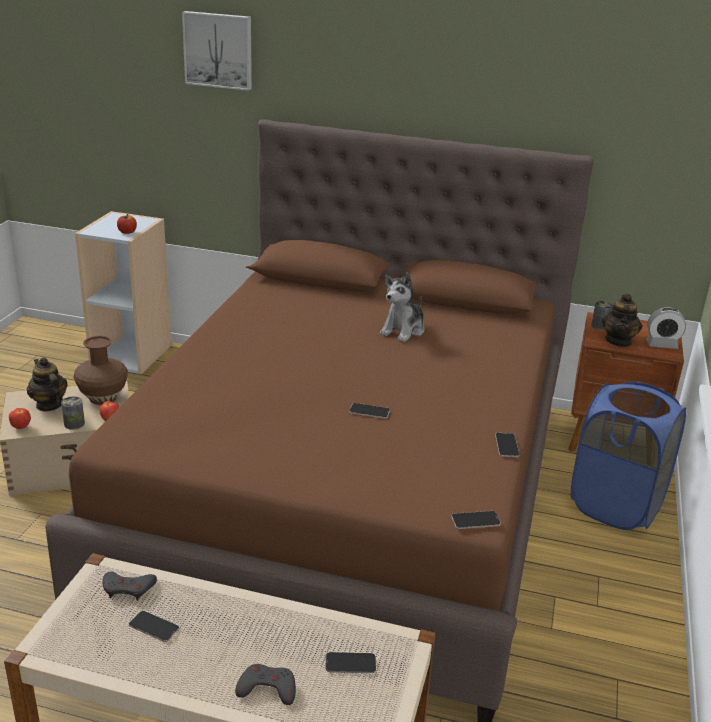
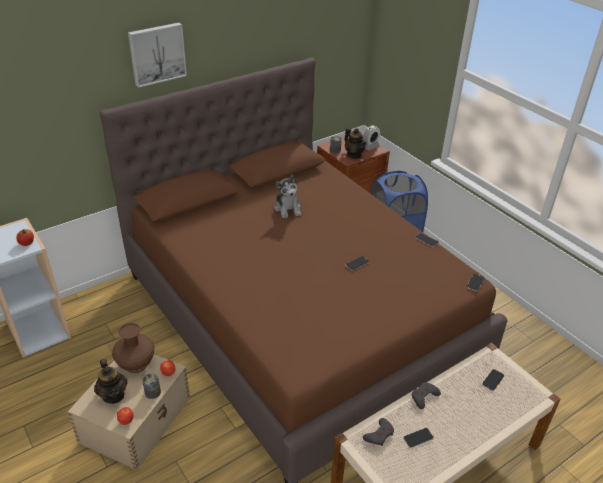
camera: 50 degrees left, 10 degrees up
(49, 405) = (113, 395): teapot -> teapot turned 120 degrees counterclockwise
(219, 50) = (46, 69): picture -> picture (157, 54)
(267, 688) = (490, 416): grey game controller -> grey game controller (424, 396)

